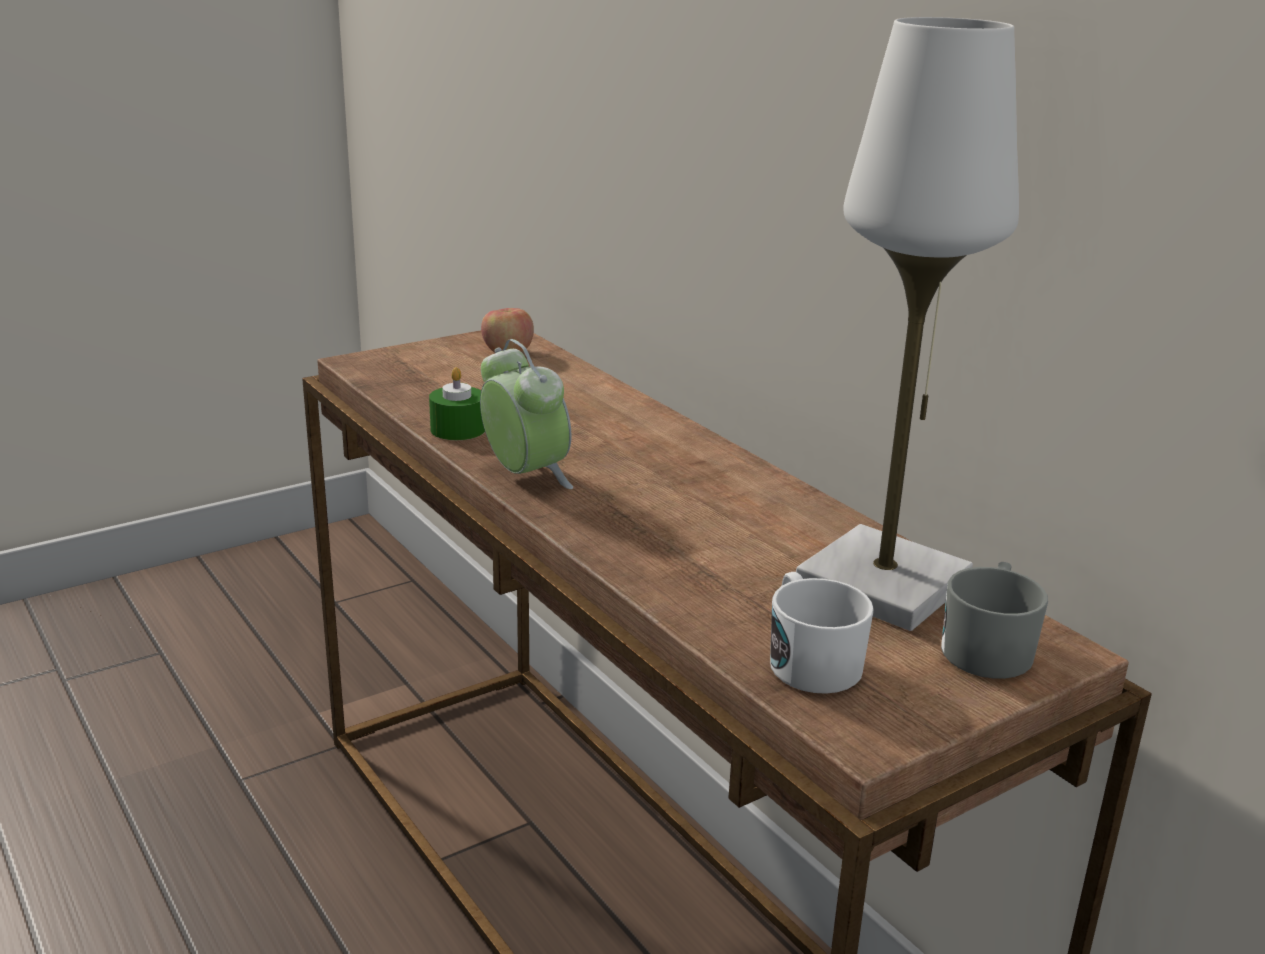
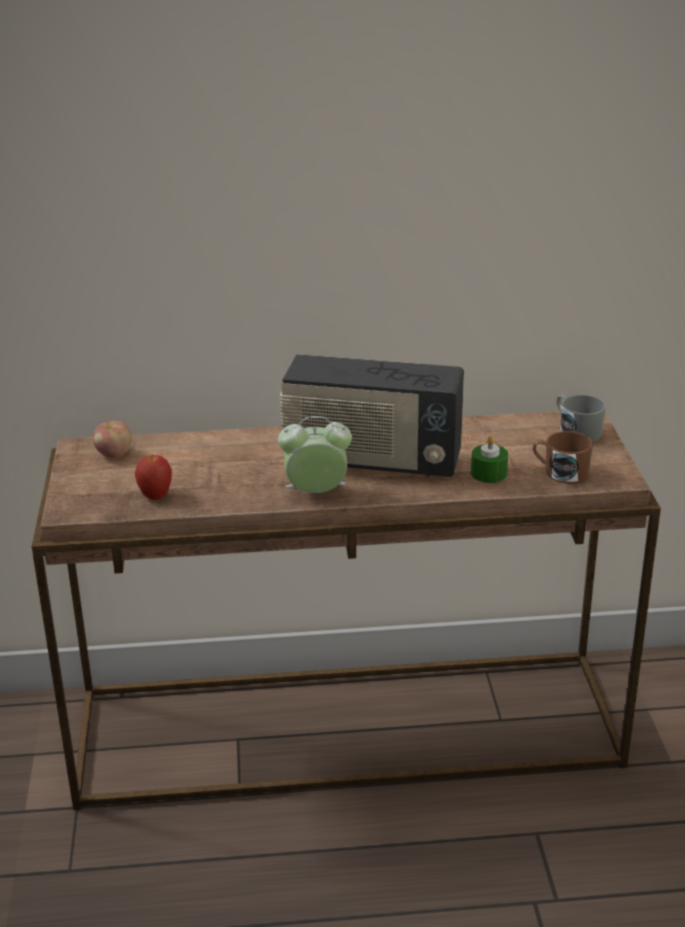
camera: 60 degrees left, 5 degrees up
(428, 392) = (155, 496): none -> apple
(458, 429) = (228, 498): green candle -> green candle (489, 473)
(657, 493) = (372, 461): none -> radio
(809, 660) = (560, 472): white mug -> brown mug
(883, 584) = (509, 435): white table lamp -> none

